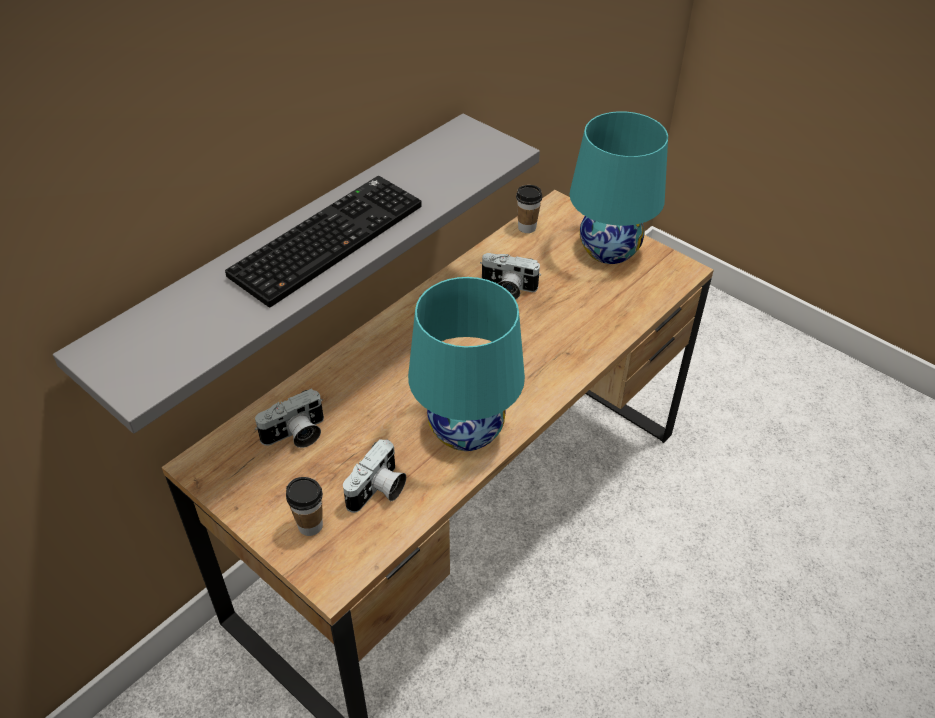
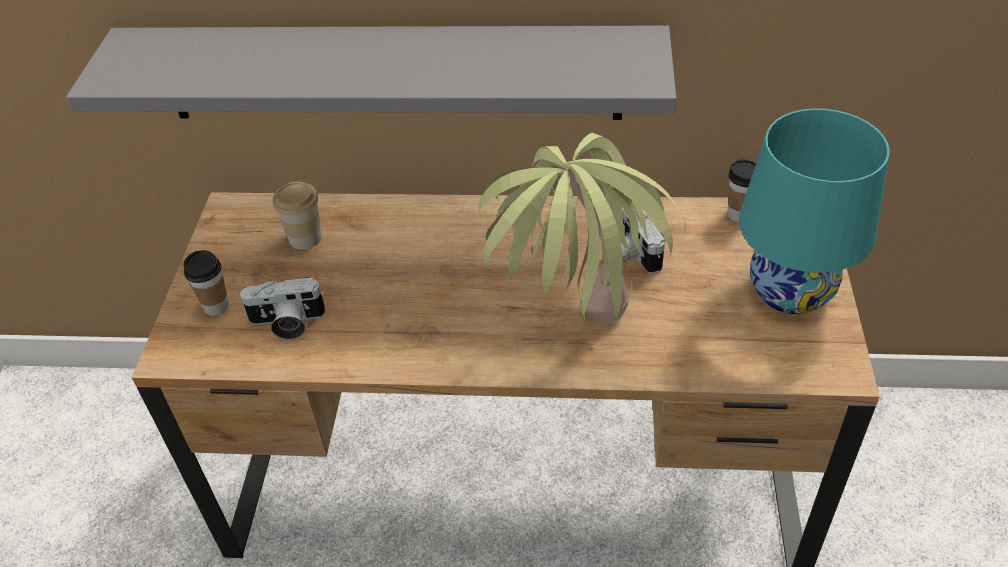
camera: 55 degrees right, 0 degrees up
(296, 435) = (305, 238): camera -> cup
(327, 238) = (375, 59): keyboard -> none
(466, 429) = (411, 335): turquoise table lamp -> none
(558, 358) = (573, 345): none -> potted plant

